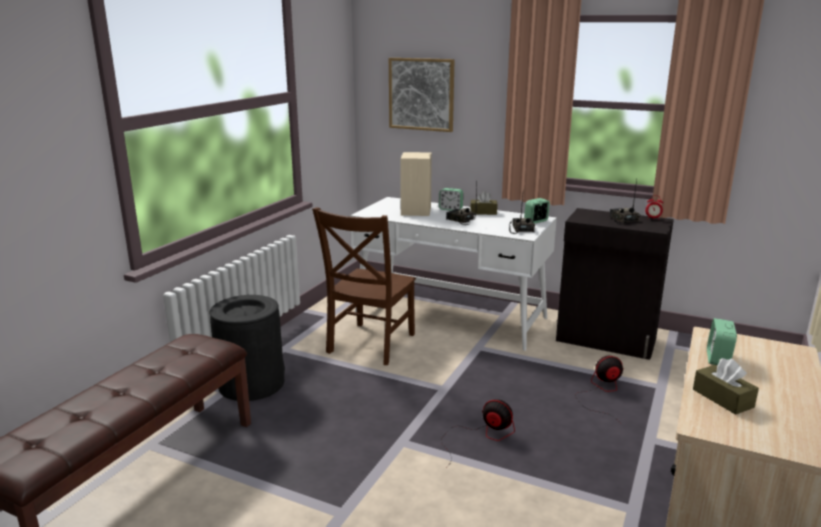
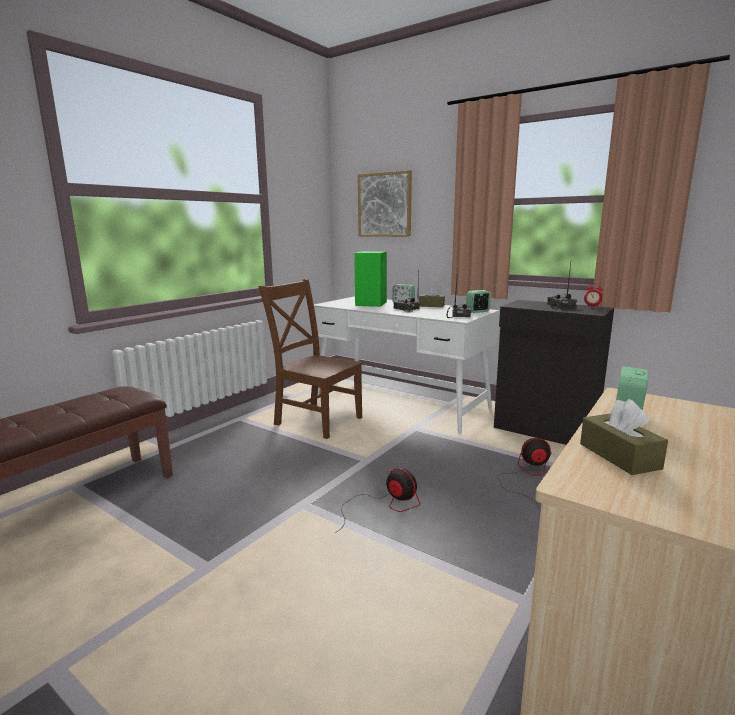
camera: 10 degrees right, 5 degrees down
(251, 383) = (195, 443): black trash can -> none
(369, 345) = (316, 420): brown chair -> brown chair turned 90 degrees clockwise
(416, 211) = (371, 303): beige speaker -> green speaker

